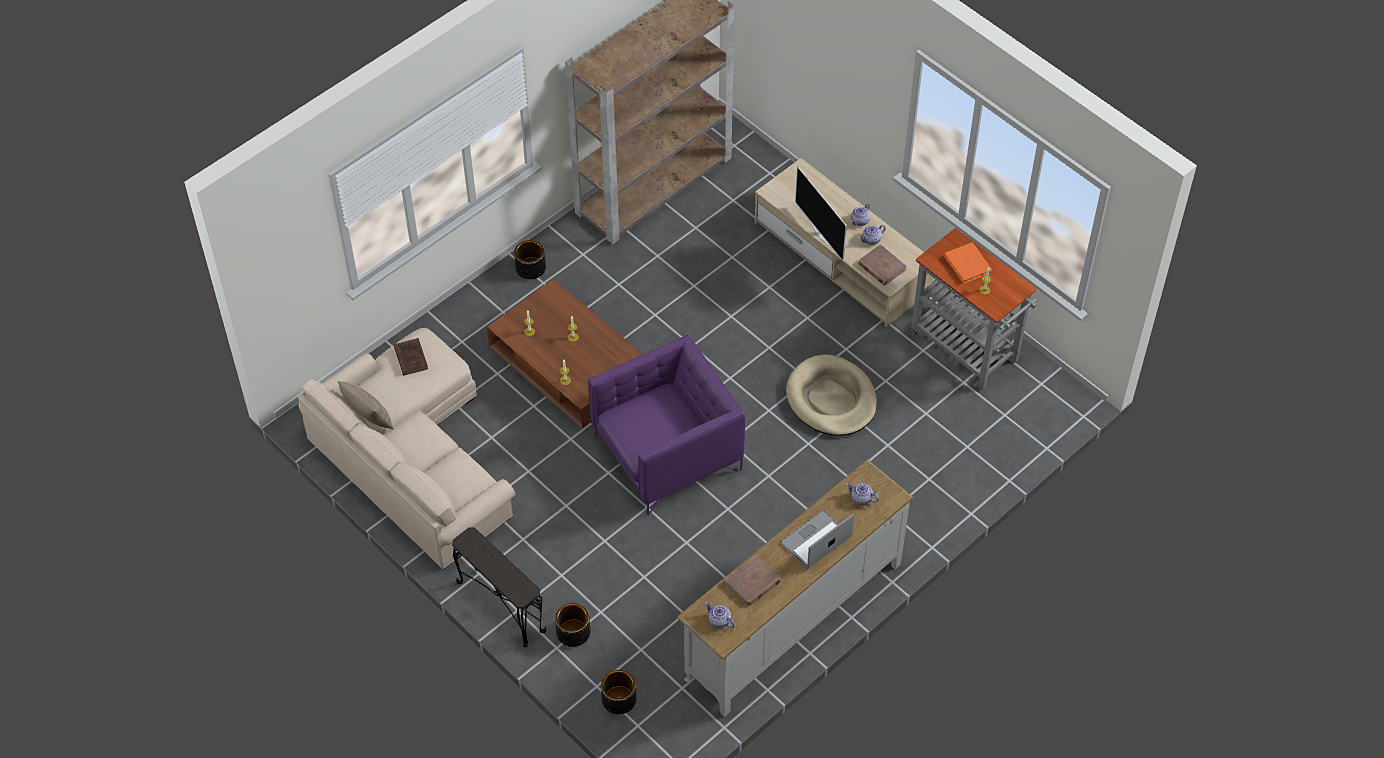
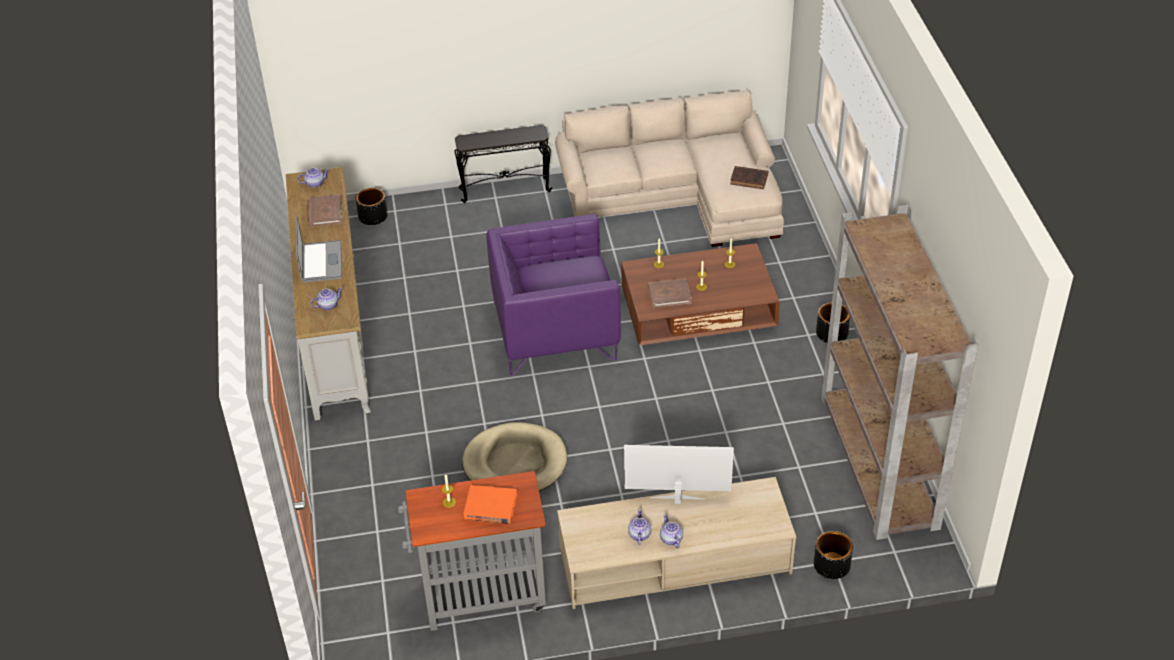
camera: 125 degrees right, 10 degrees down
(369, 418) = (707, 141): beige pillow -> none
(573, 632) = (448, 216): black planter -> black planter (832, 565)
(667, 455) = (555, 331): purple armchair -> purple armchair turned 75 degrees clockwise
(881, 267) = (598, 523): brown book -> brown book (669, 295)

